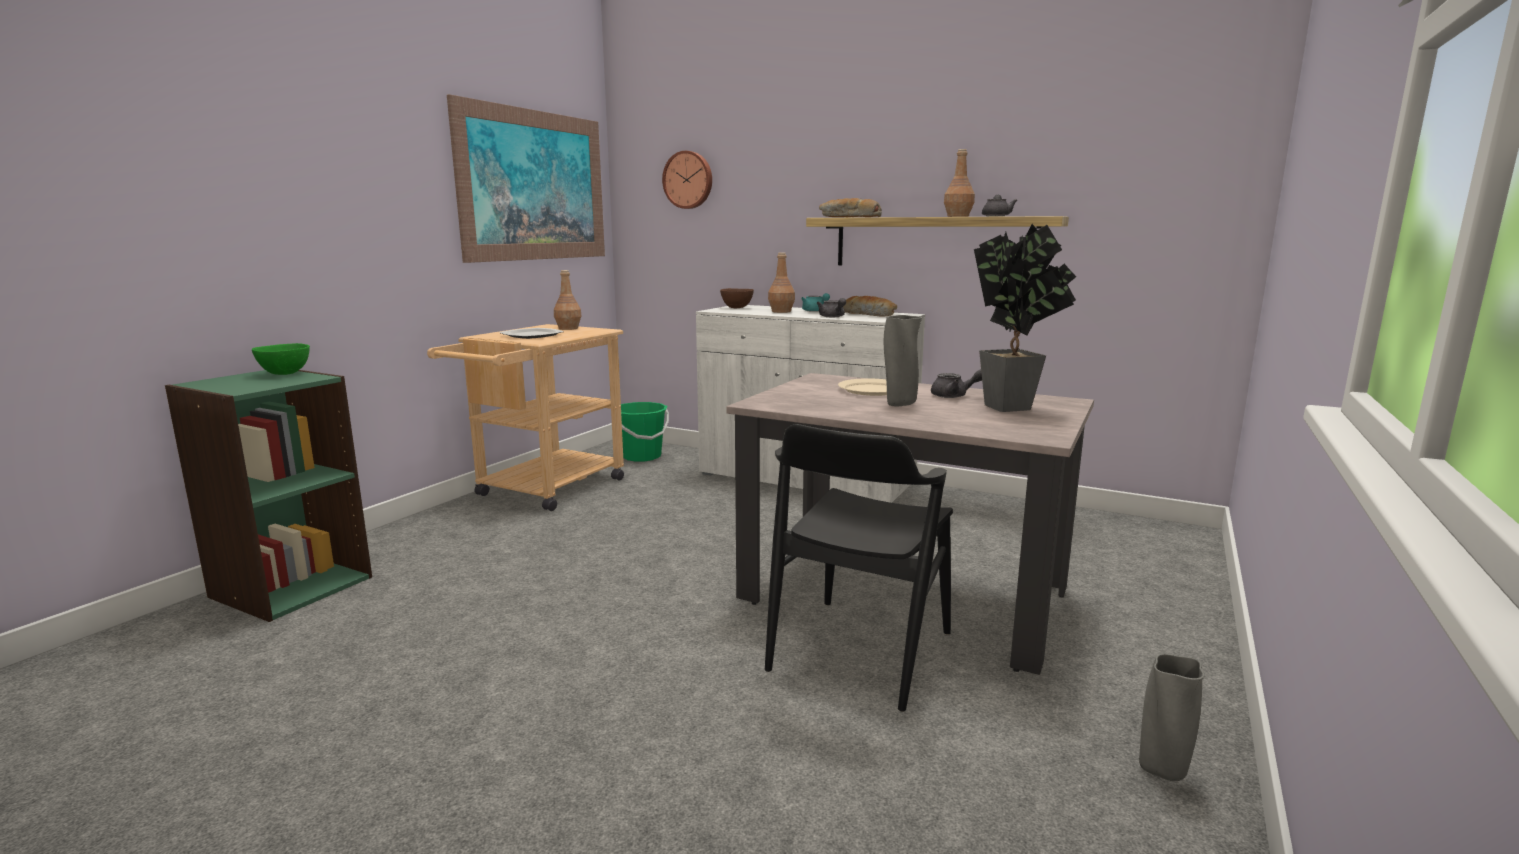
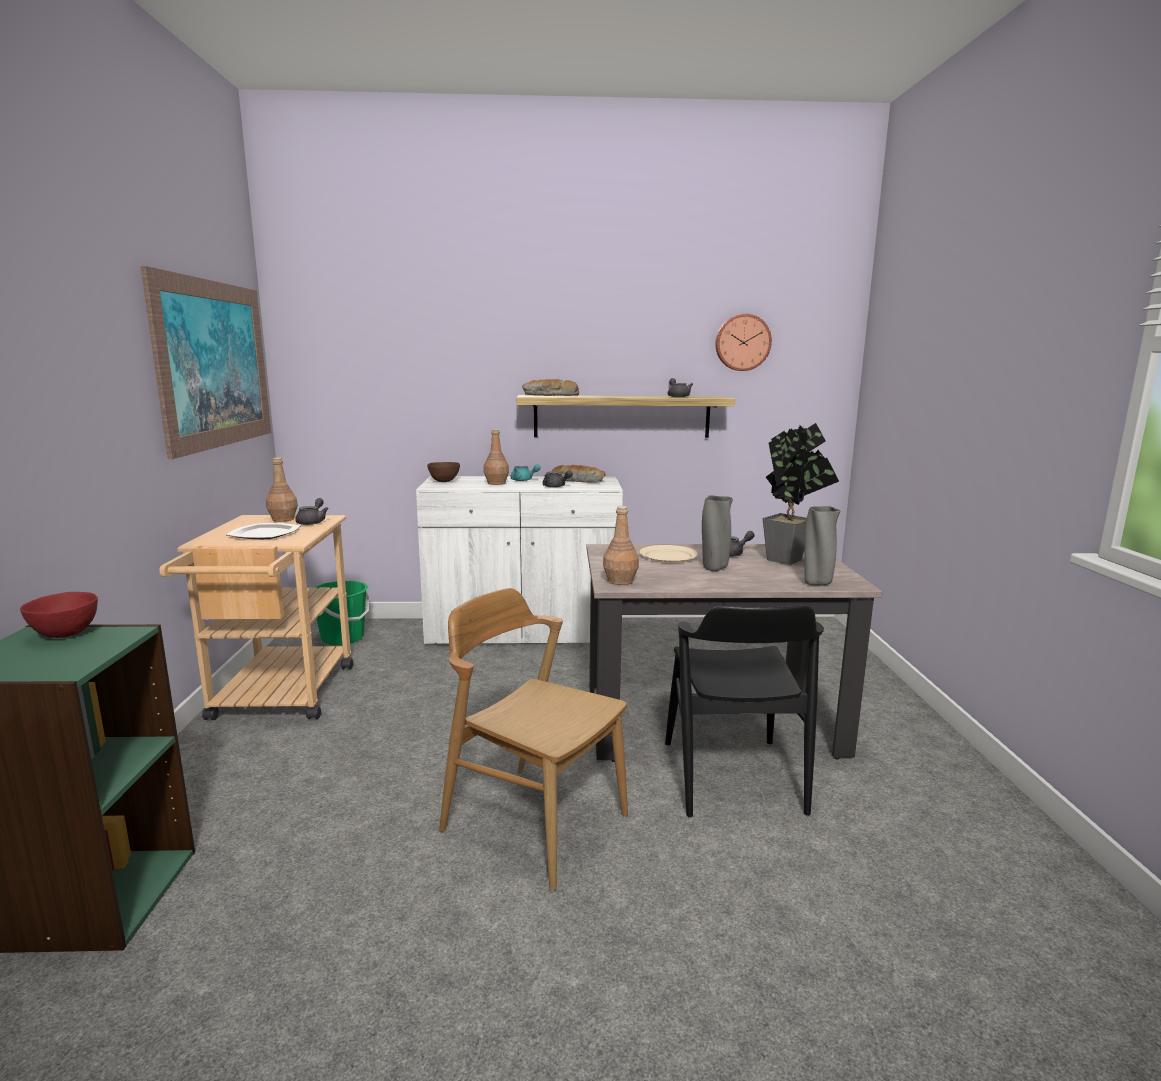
camera: 30 degrees left, 0 degrees up
(285, 373) = (65, 633): green bowl -> red bowl
(585, 331) = (313, 522): none -> grey teapot
(620, 630) = (534, 822): none -> brown chair
(688, 180) = (368, 355): wall clock -> wall clock (742, 342)
(958, 216) = (646, 396): brown bottle -> brown bottle (620, 581)
(1161, 771) = (975, 801): grey vase -> grey vase (816, 583)

